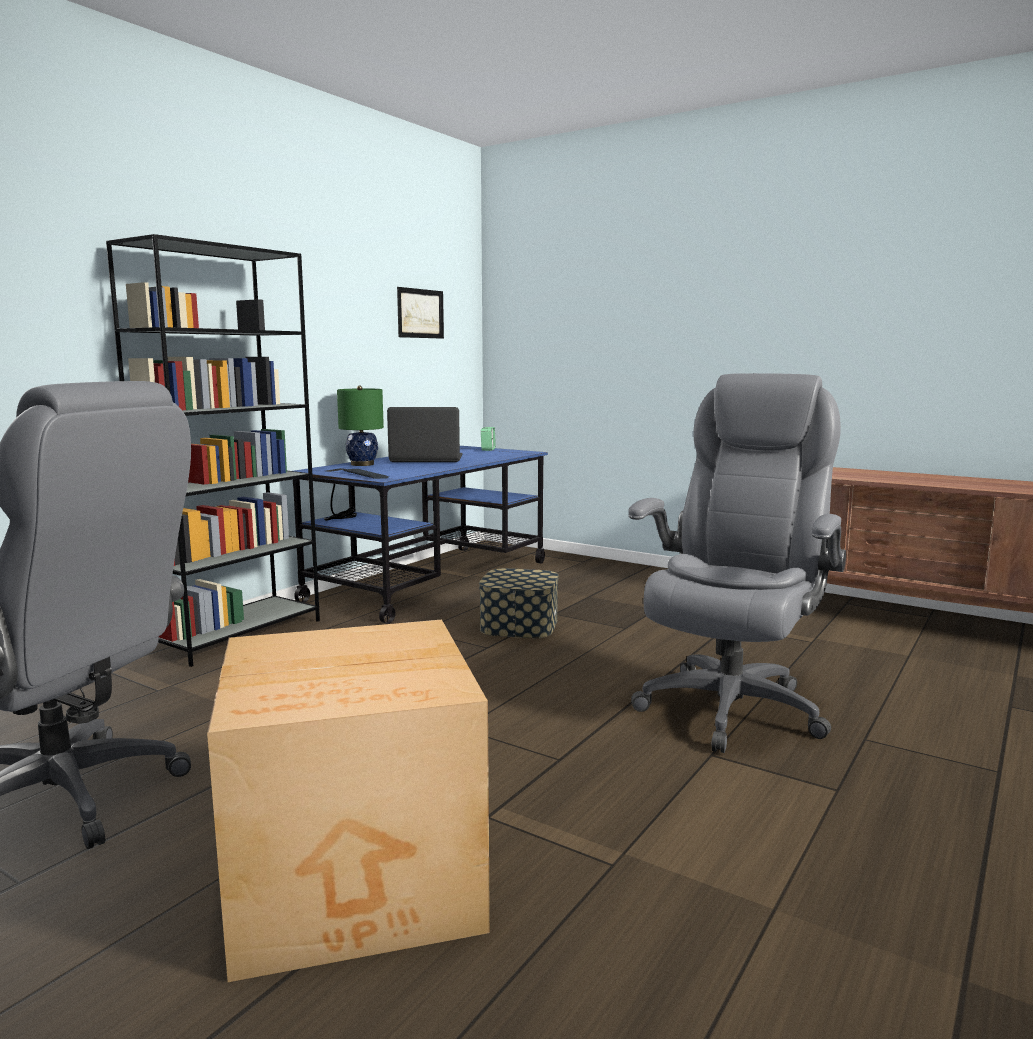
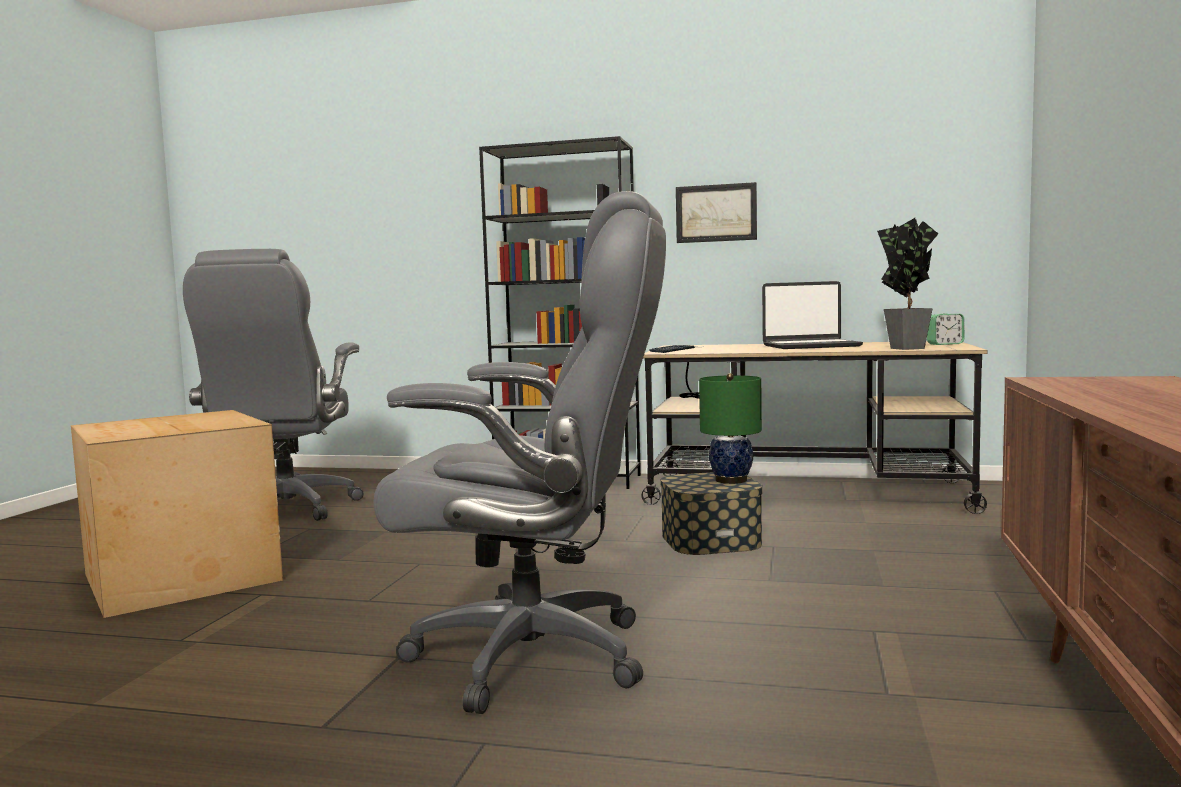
camera: 70 degrees right, 5 degrees down
(362, 464) = (736, 345): green table lamp -> green table lamp (731, 480)
(420, 313) = (886, 172): picture -> picture (716, 213)
(426, 459) = (810, 346): laptop -> laptop turned 105 degrees clockwise
(431, 581) = (805, 493): blue desk -> beige desk
(501, 455) = (906, 348): none -> potted plant

